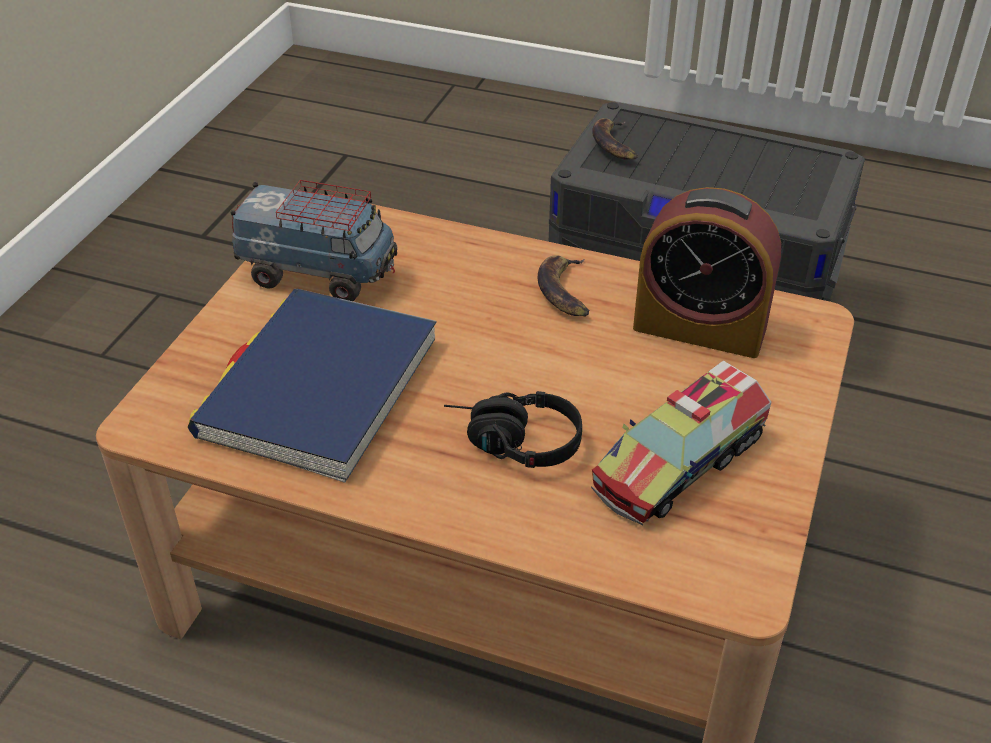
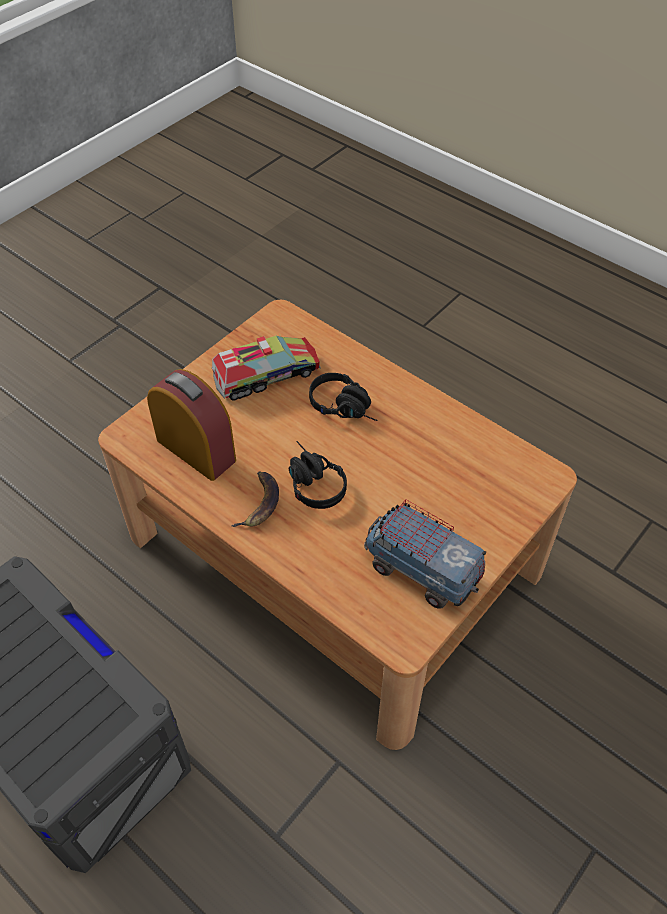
camera: 160 degrees left, 10 degrees up
(319, 389) = (441, 471): blue book -> none
(509, 330) = (311, 482): none -> black headphones
(615, 144) = (86, 740): banana -> none

